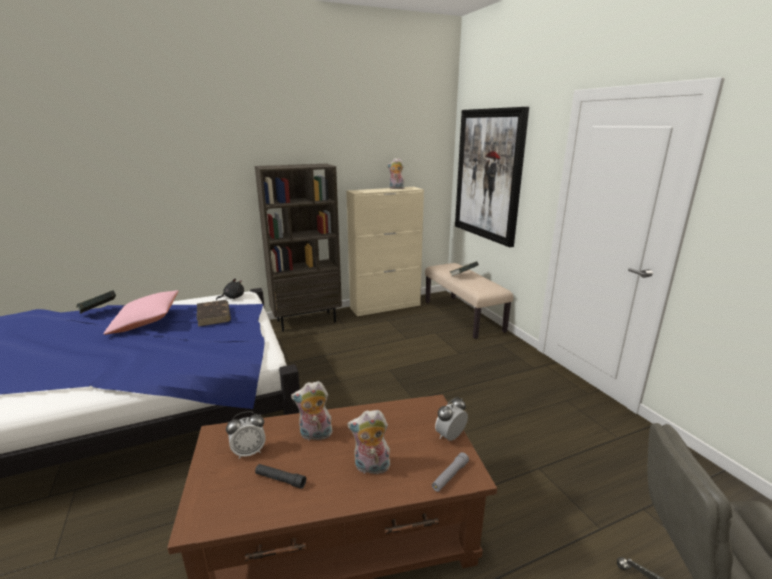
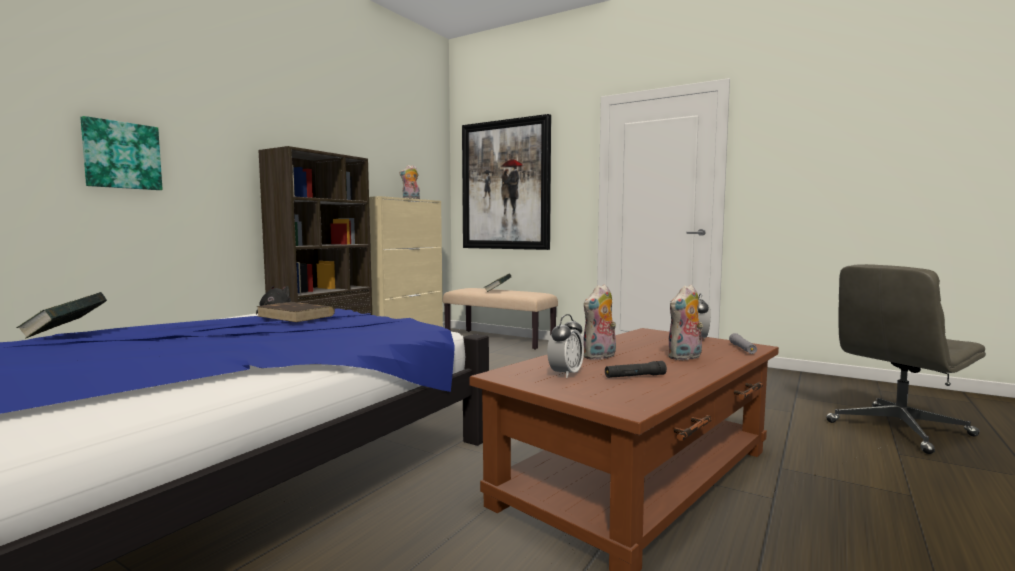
camera: 35 degrees left, 15 degrees down
(146, 322) = (190, 331): pink pillow -> none
(161, 184) = (122, 155): none -> picture

